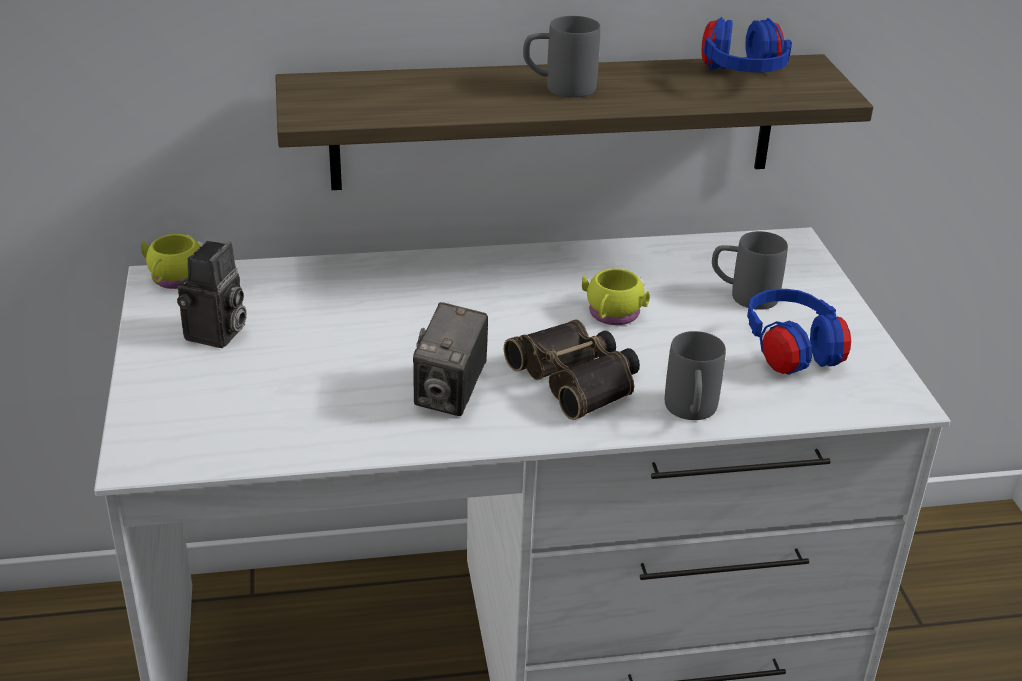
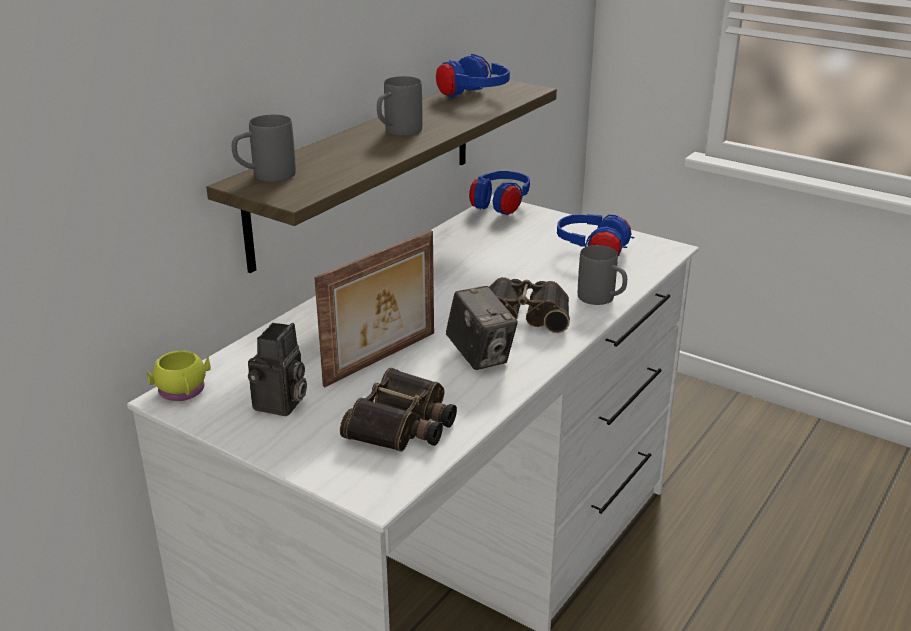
camera: 45 degrees left, 5 degrees down
(216, 335) = (280, 405): camera -> camera turned 45 degrees clockwise
(269, 414) = (403, 423): none -> binoculars
(364, 344) = (382, 359): none -> picture frame
(612, 315) = (482, 277): yellow mug -> none
(743, 296) = (524, 238): grey mug -> grey mug (265, 176)
(789, 246) = (500, 206): none -> blue headphones

